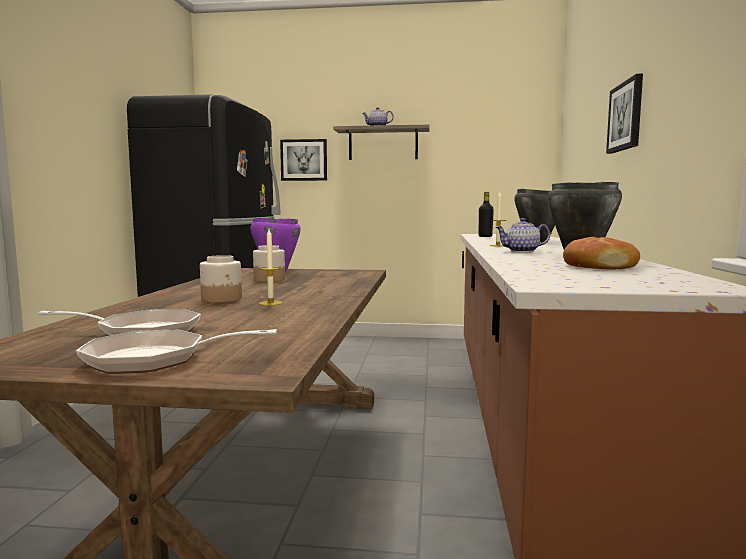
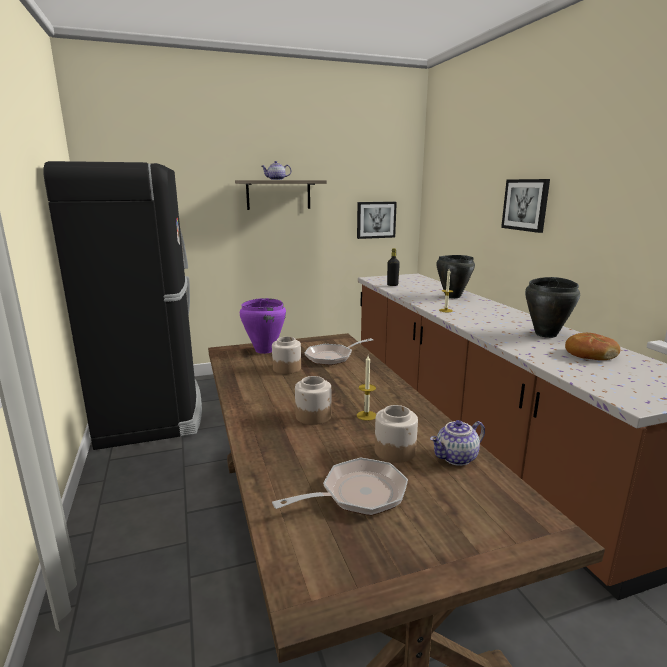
camera: 25 degrees left, 10 degrees up
(156, 359) = (451, 536): frying pan -> frying pan (332, 357)
(241, 319) = (395, 451): none -> jar
(304, 160) = (201, 210): picture -> picture (376, 220)
(522, 251) = (487, 324): teapot -> teapot (456, 458)

